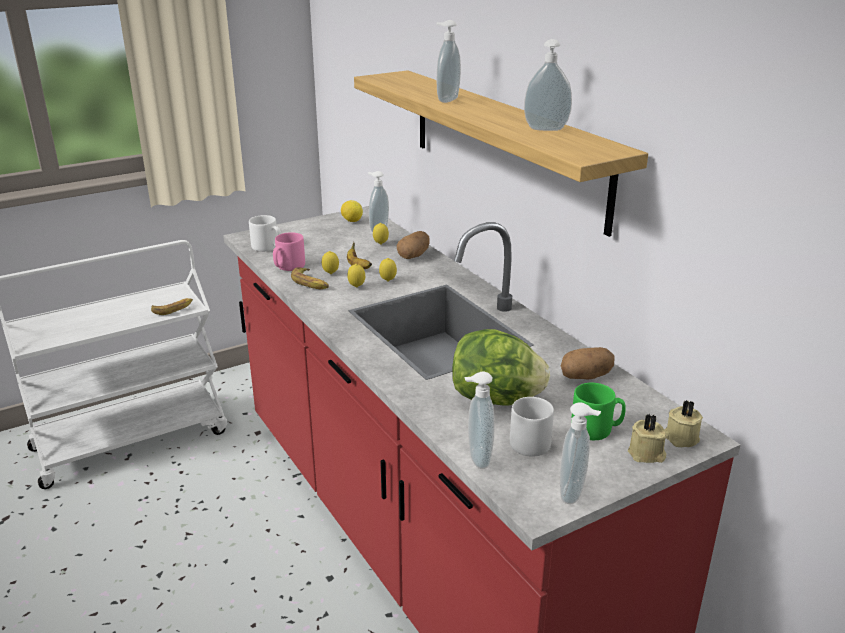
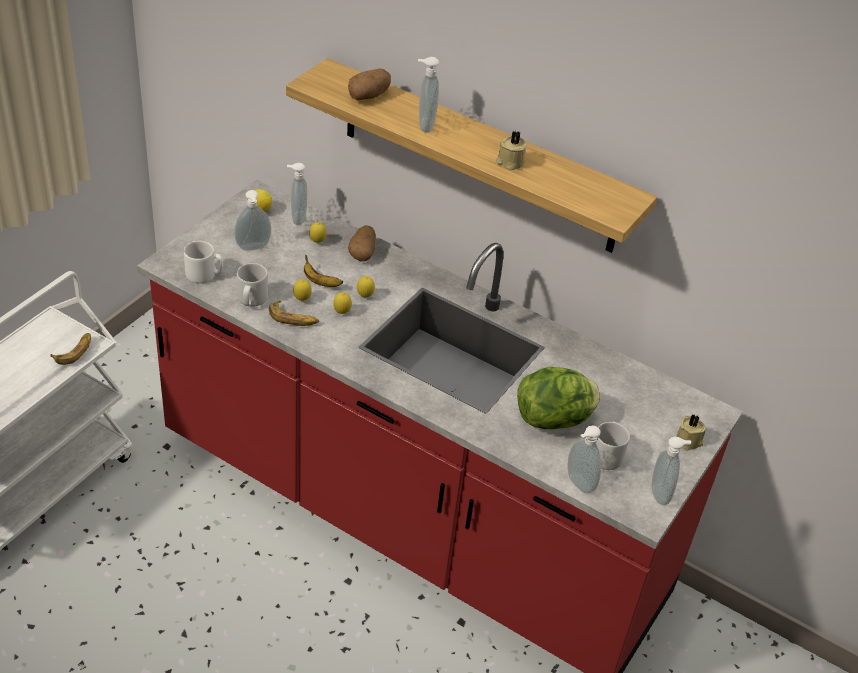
camera: 30 degrees left, 15 degrees up
(288, 267) = (251, 300): pink mug -> grey mug
(546, 130) = (555, 172): soap dispenser -> soap dispenser (253, 248)
(586, 376) = (605, 373): potato -> potato (369, 96)
(596, 429) = (643, 428): green mug -> none
(680, 438) = (702, 418): beige candle -> beige candle (510, 162)

